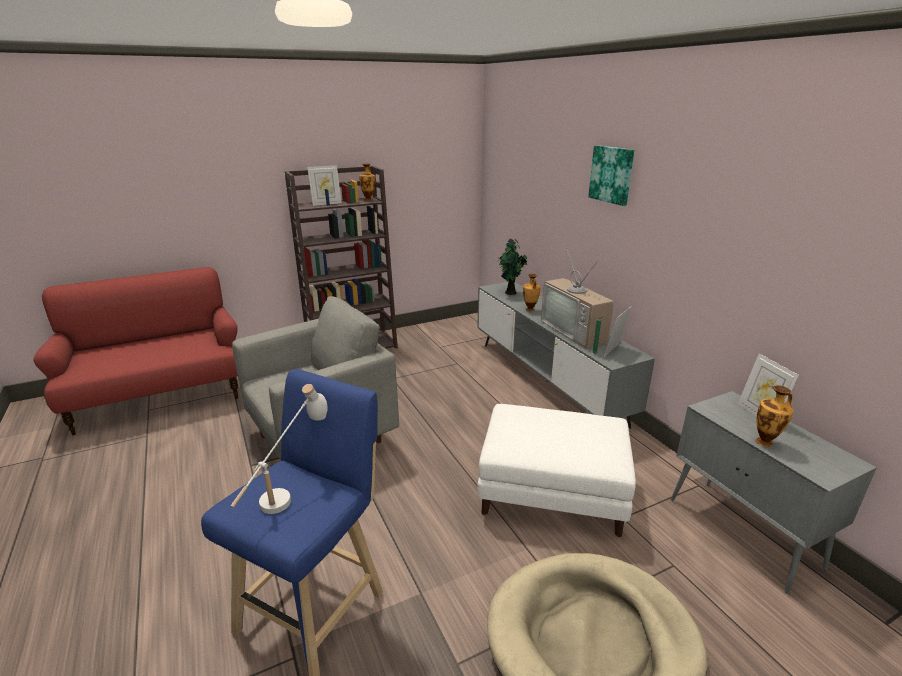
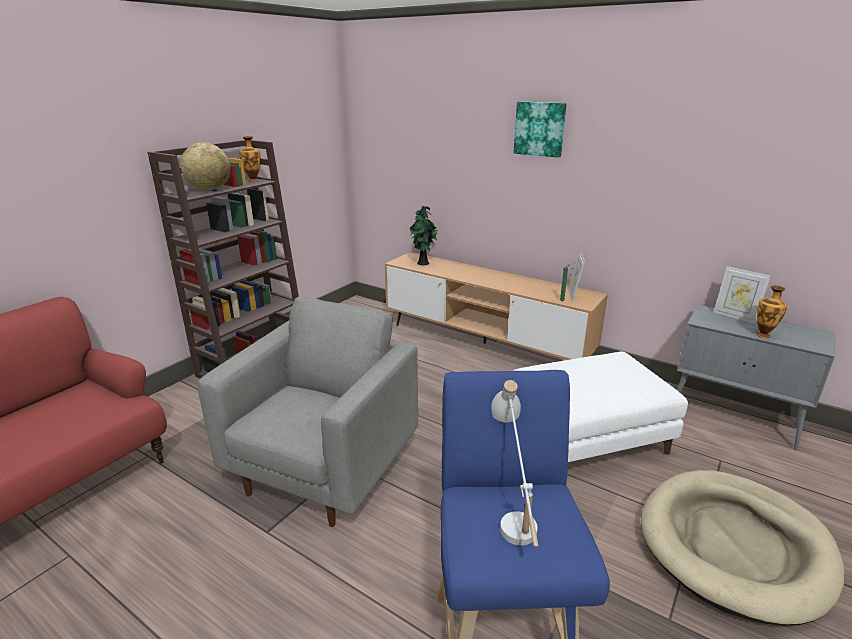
camera: 30 degrees left, 0 degrees up
(326, 203) = (210, 190): picture frame -> globe
(530, 310) = (461, 275): vase -> none
(546, 381) = (484, 343): grey tv stand -> brown tv stand
(577, 331) = (524, 286): television -> none

